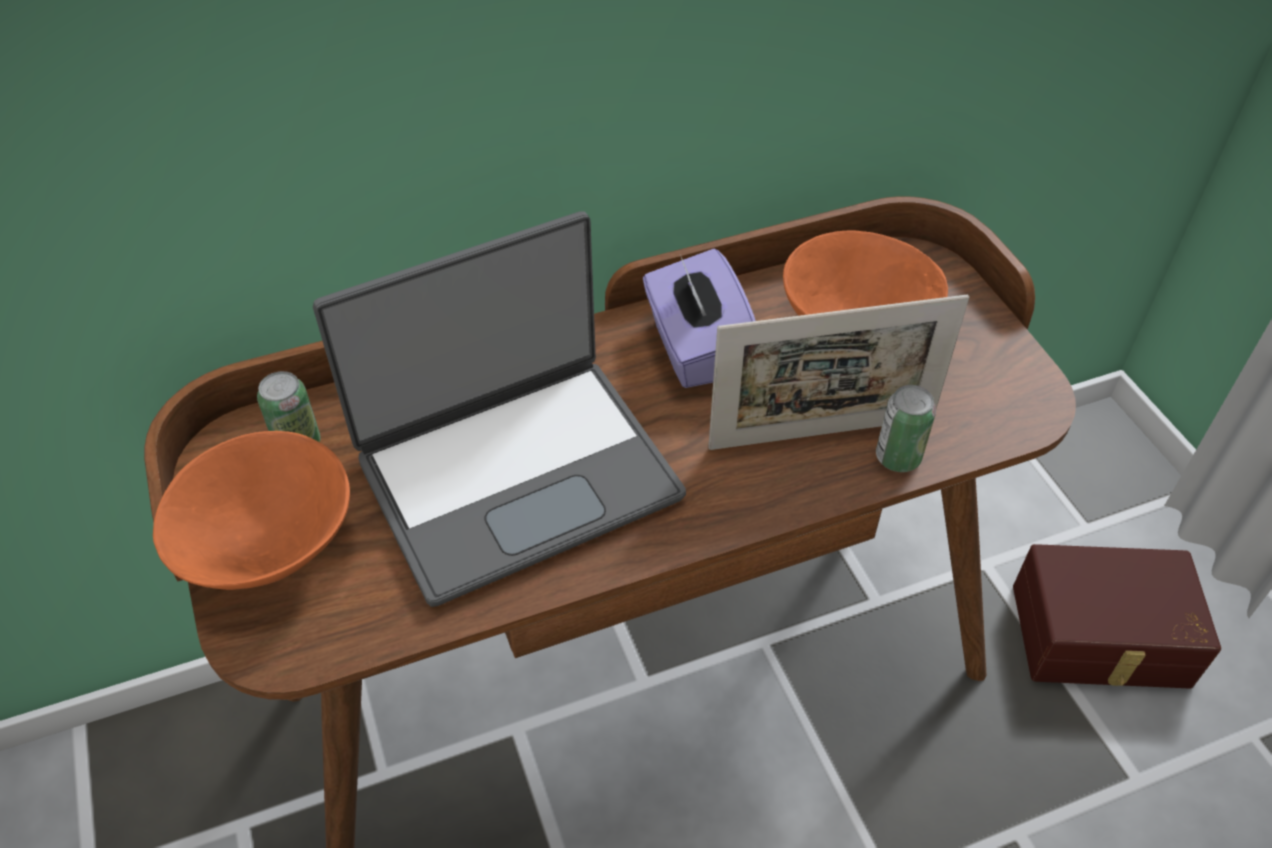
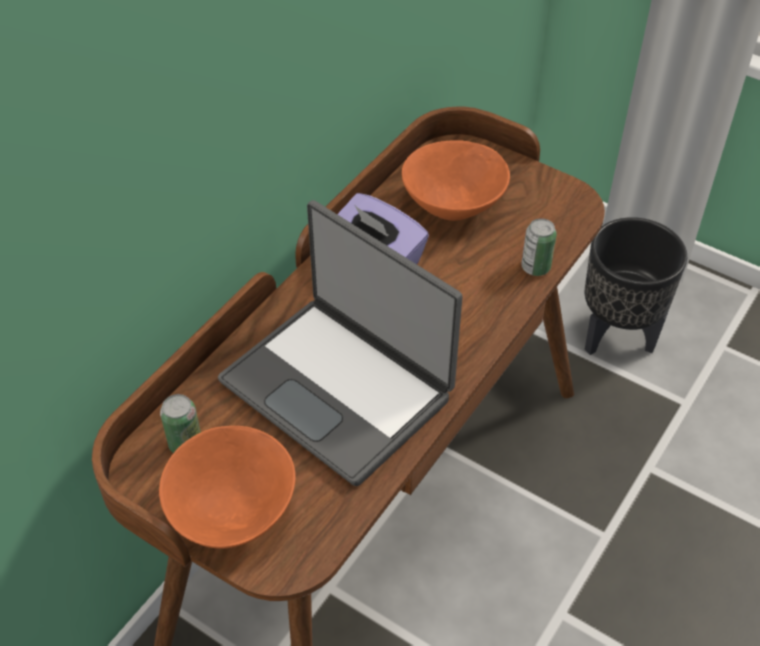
camera: 35 degrees left, 0 degrees up
(516, 474) = (339, 387): laptop -> laptop turned 105 degrees clockwise
(822, 433) = (486, 274): picture frame -> none
(1101, 638) = (617, 336): brown storage box -> black planter

